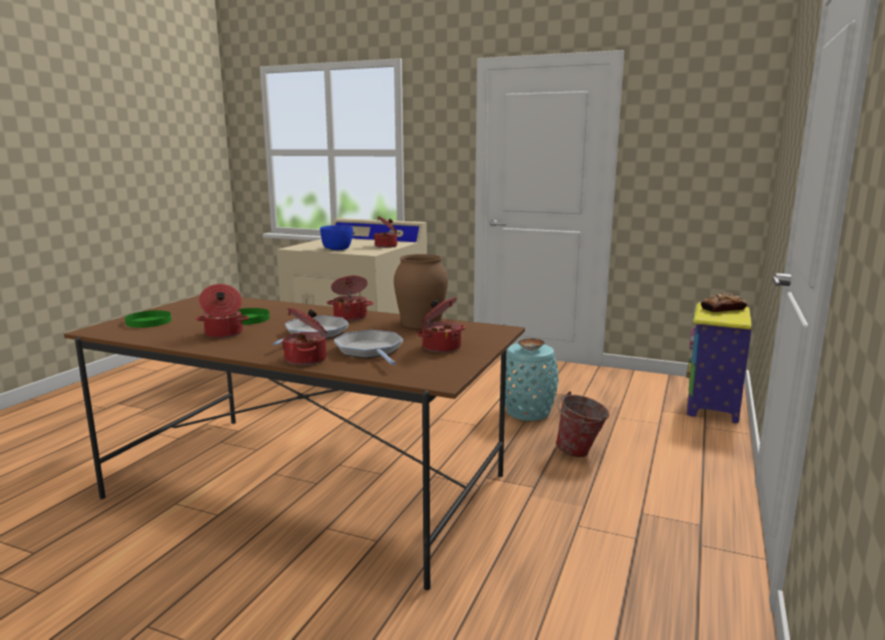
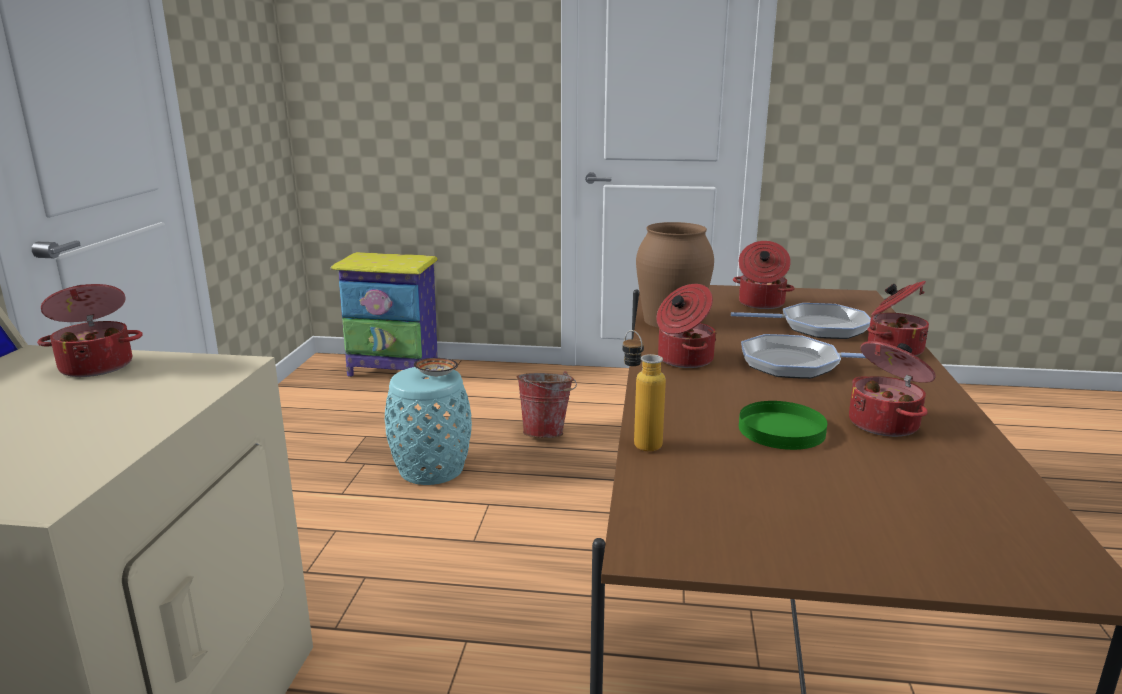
camera: 105 degrees left, 5 degrees up
(149, 322) = (933, 532): green plate -> none
(272, 302) = (639, 441): none -> bottle
(337, 249) = (129, 414): blue bowl -> none
(370, 351) = (818, 327): frying pan -> frying pan turned 135 degrees counterclockwise
(723, 309) = (371, 258): bread -> none

